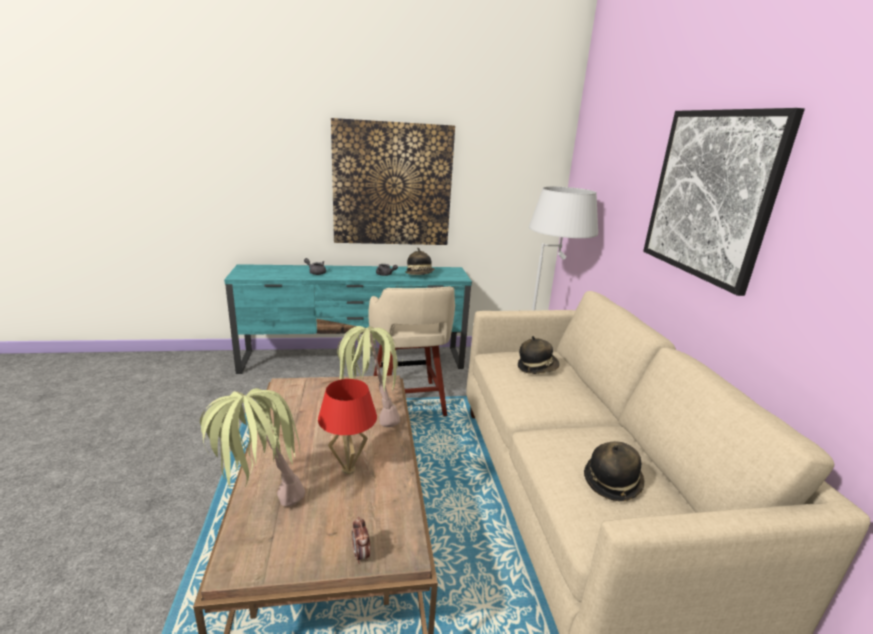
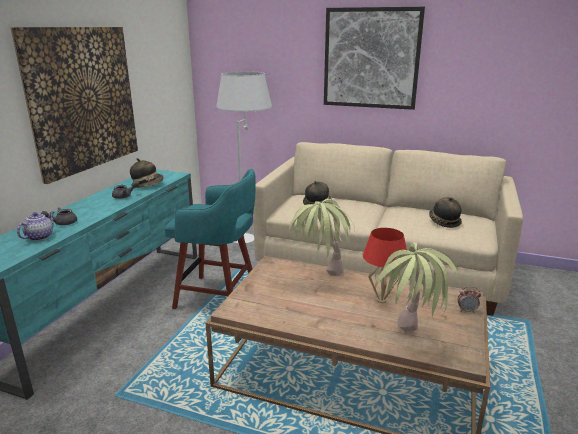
camera: 60 degrees left, 0 degrees up
(288, 273) = (40, 236): none -> teapot
(407, 402) = (219, 297): beige stool -> turquoise stool

